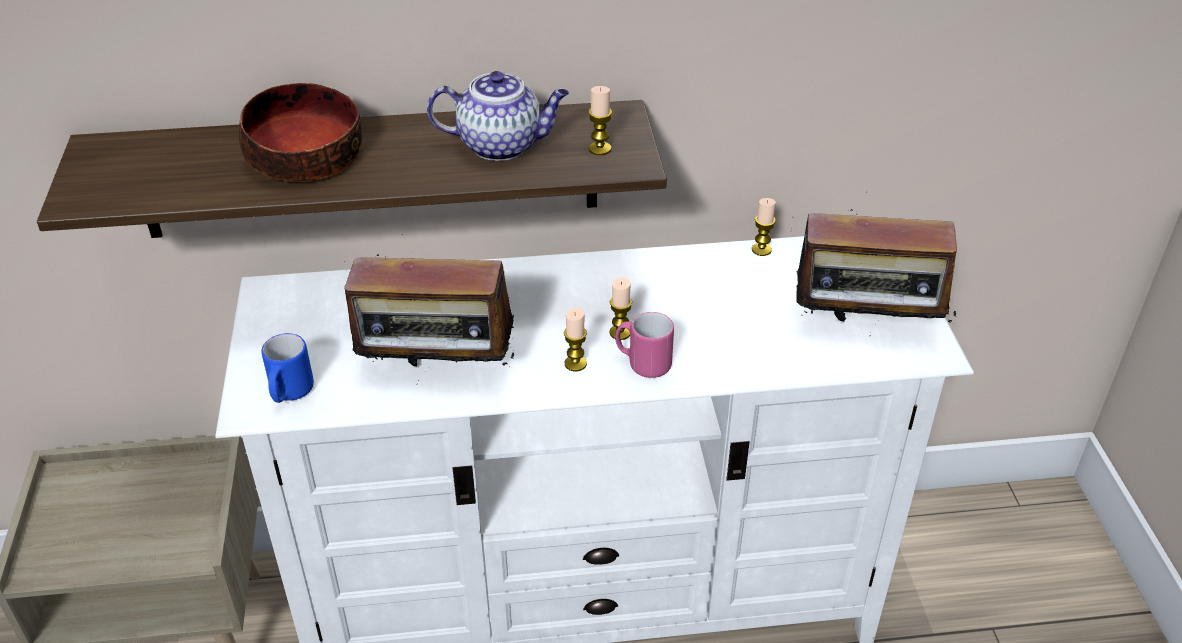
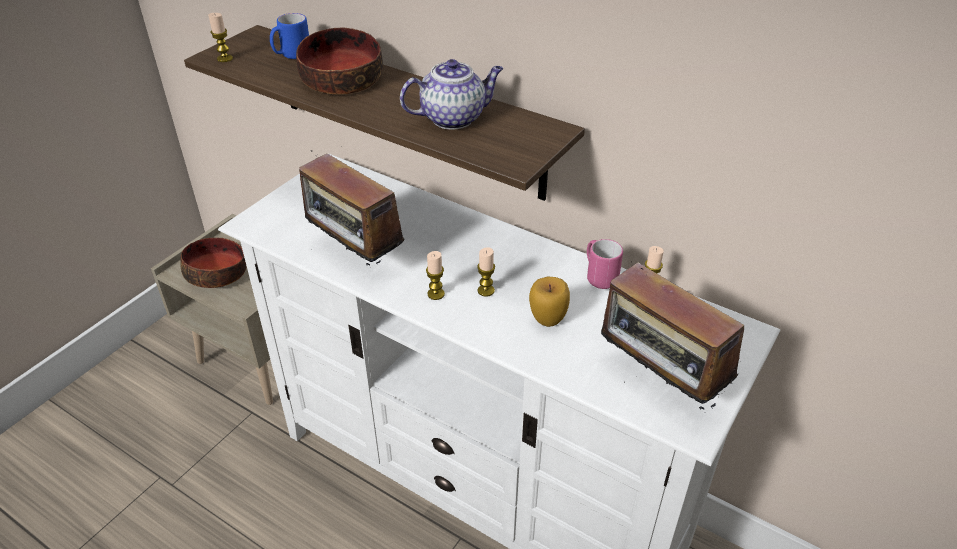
camera: 40 degrees right, 0 degrees up
(100, 538) = (217, 273): none -> bowl
(289, 393) = (273, 225): blue mug -> blue mug (292, 56)
(502, 145) = (454, 118): teapot -> teapot turned 60 degrees counterclockwise
(600, 149) = (509, 145): candle -> candle (225, 58)
(642, 363) = (475, 317): pink mug -> pink mug (599, 276)
(709, 326) = (547, 318): none -> apple

